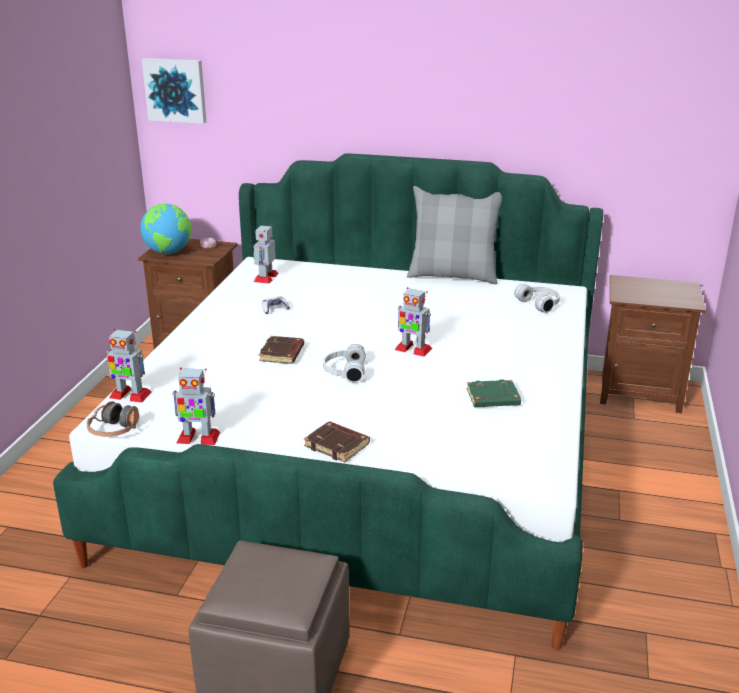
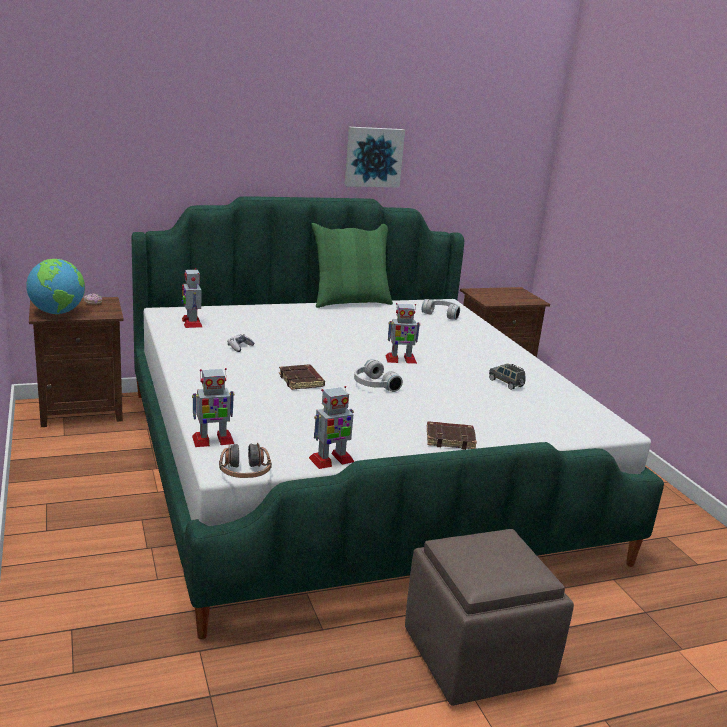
camera: 35 degrees left, 5 degrees down
(175, 90) = (48, 136): picture -> picture (373, 157)
(453, 275) = (350, 302): grey pillow -> green pillow
(492, 398) = (506, 383): green book -> grey toy car

